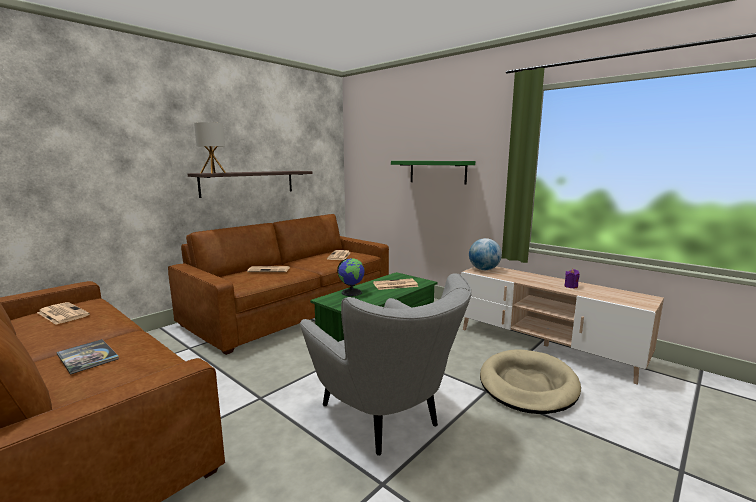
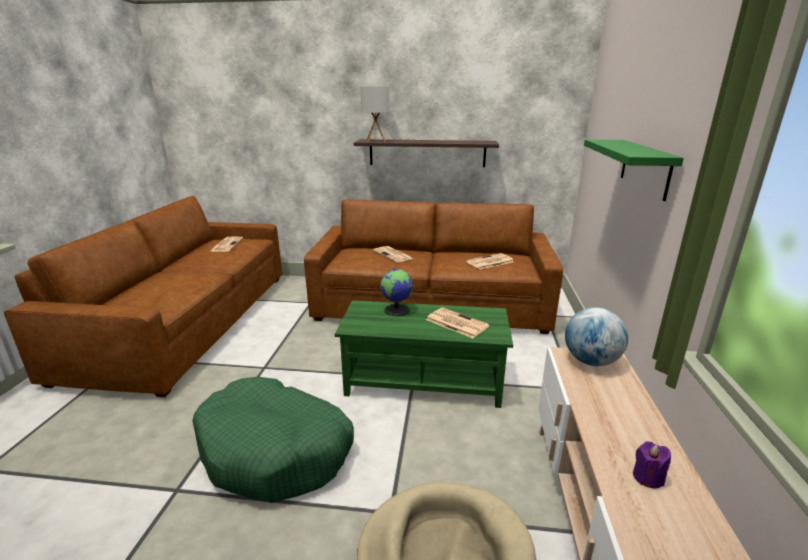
camera: 55 degrees right, 10 degrees up
(87, 357) = (166, 280): book -> none
(385, 419) = (275, 450): grey armchair -> green dog bed

